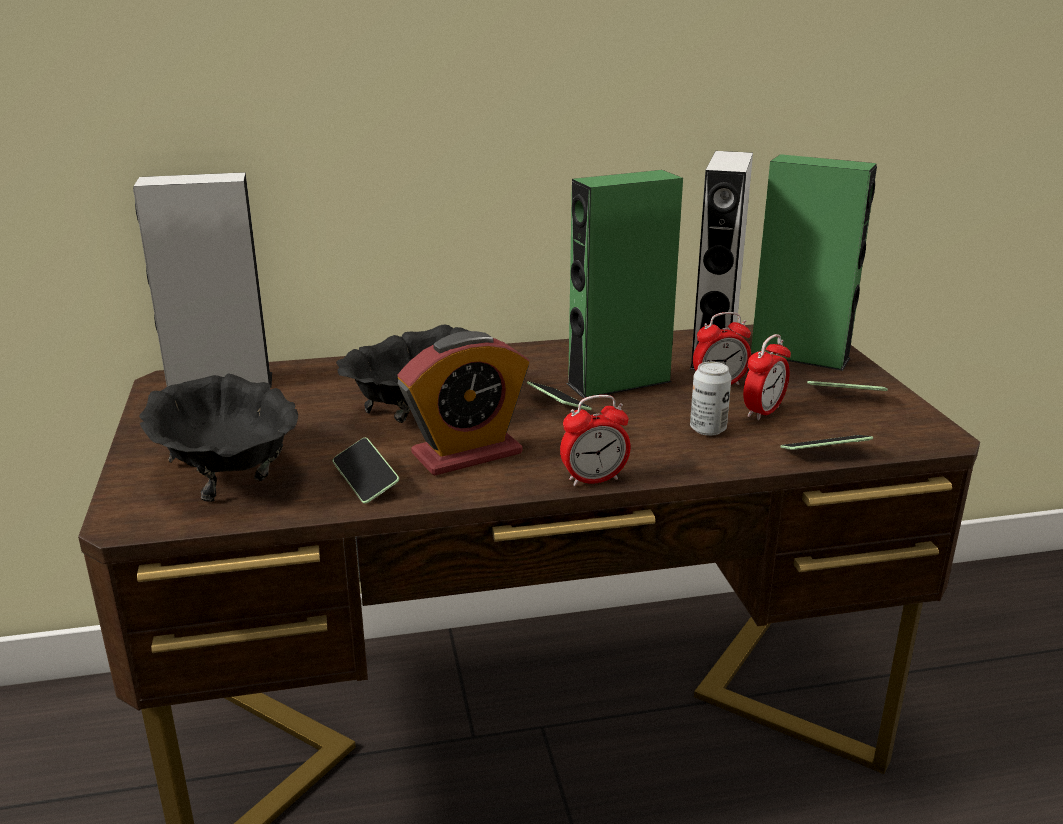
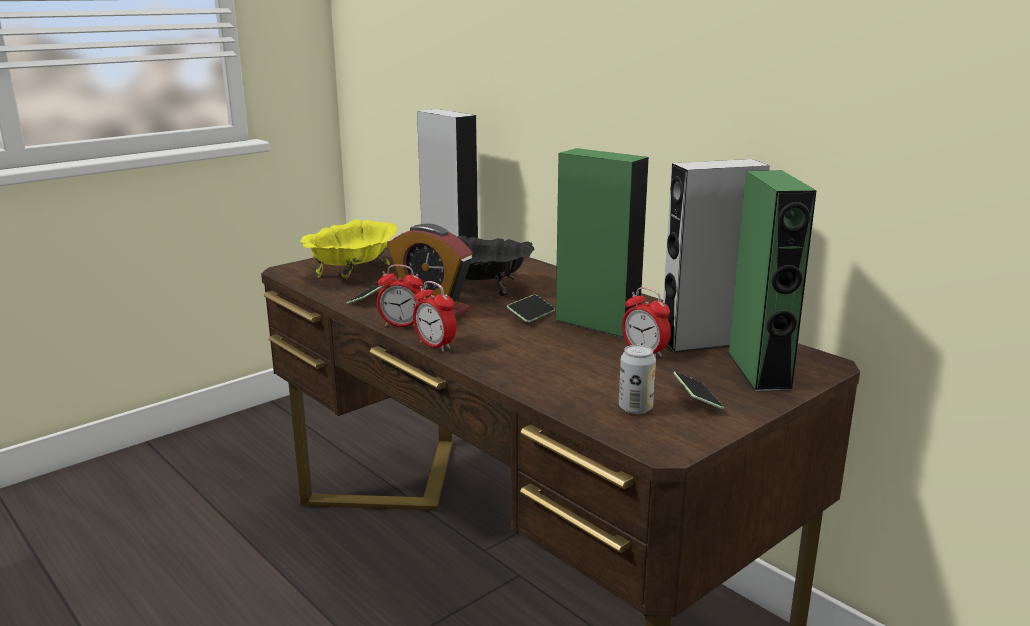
camera: 60 degrees right, 5 degrees down
(229, 472) = (352, 272): black bowl -> yellow bowl
(708, 429) = (555, 363): can -> can (635, 408)
(763, 412) = (615, 375): alarm clock -> alarm clock (402, 325)
(824, 453) = (567, 406): phone -> none

